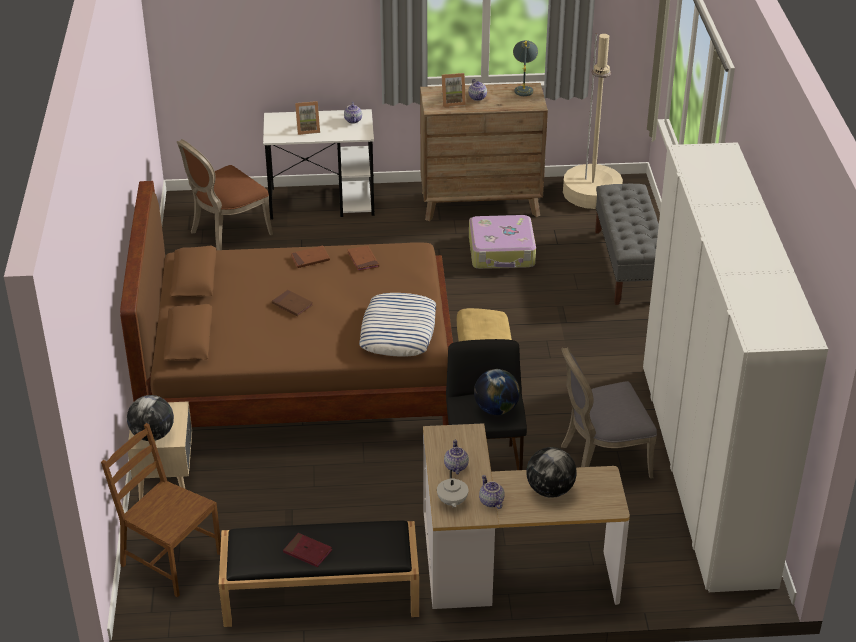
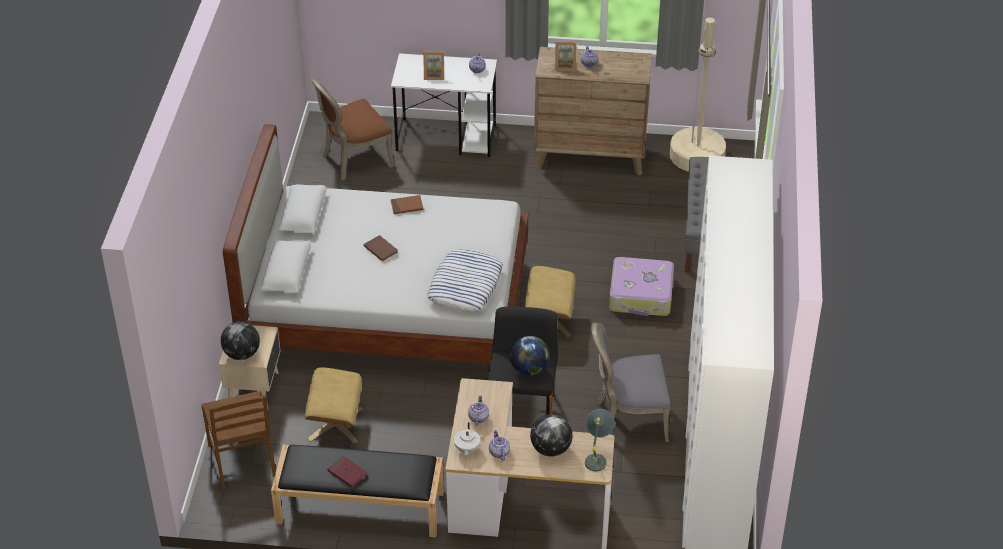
camera: 10 degrees right, 5 degrees up
(169, 560) = (243, 460): brown chair -> brown chair turned 150 degrees counterclockwise
(269, 506) = (335, 424): none -> beige ottoman
(300, 375) = (387, 307): brown bed -> white bed
(363, 260) = (452, 213): brown book -> none
(502, 252) = (596, 207): suitcase -> suitcase (641, 295)
(524, 88) = (634, 58): grey table lamp -> grey table lamp (597, 457)

